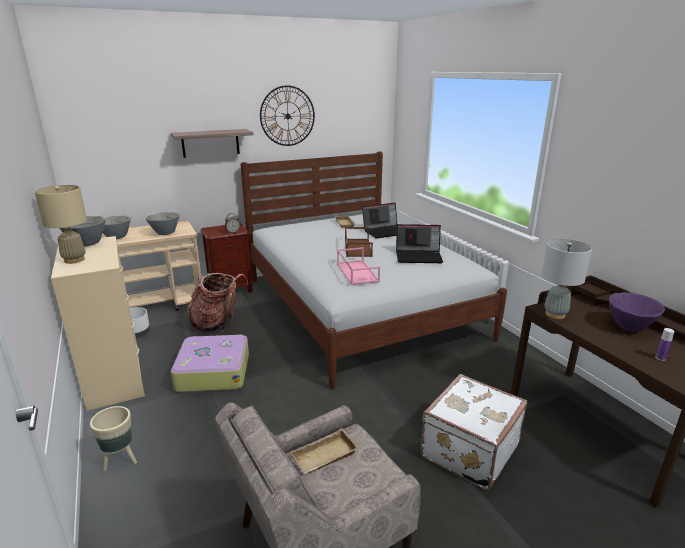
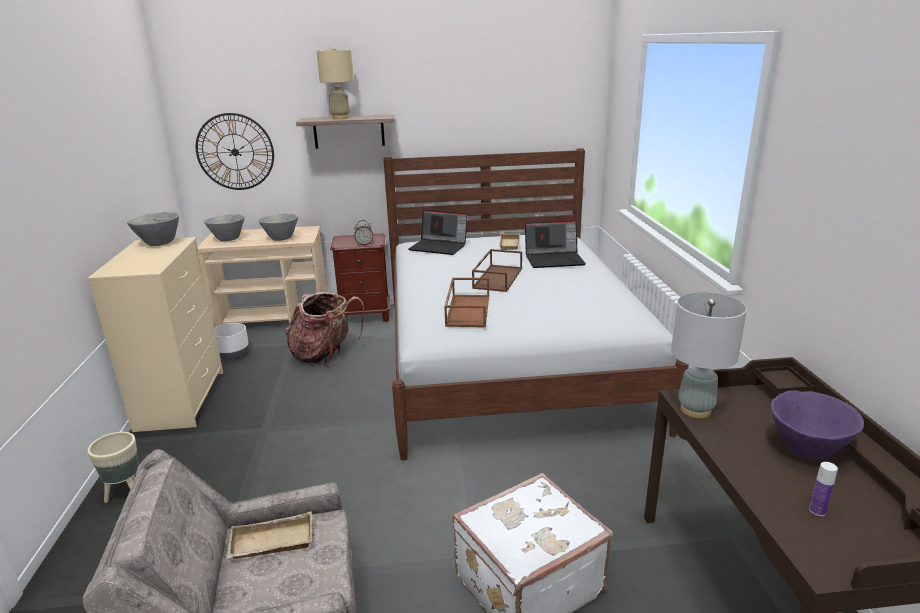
camera: 20 degrees right, 0 degrees up
(74, 260) = (128, 260): beige table lamp -> beige table lamp (340, 118)
(213, 372) = (282, 412): suitcase -> none
(287, 116) = (449, 98): wall clock -> wall clock (235, 152)
(356, 272) = (467, 310): pink tray -> brown tray
(419, 256) = (571, 299): laptop -> laptop (439, 247)

